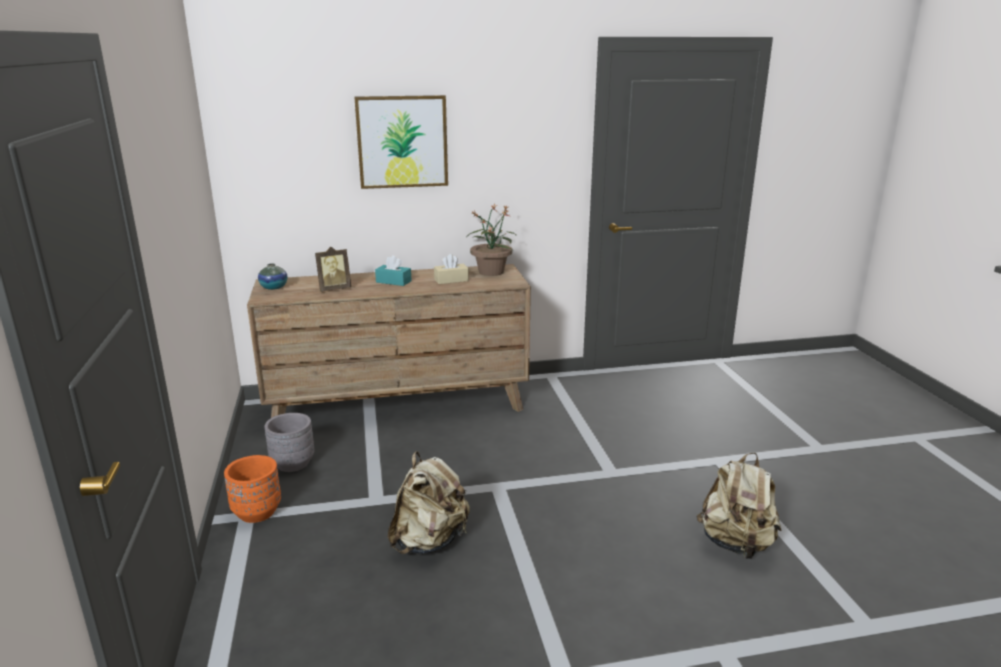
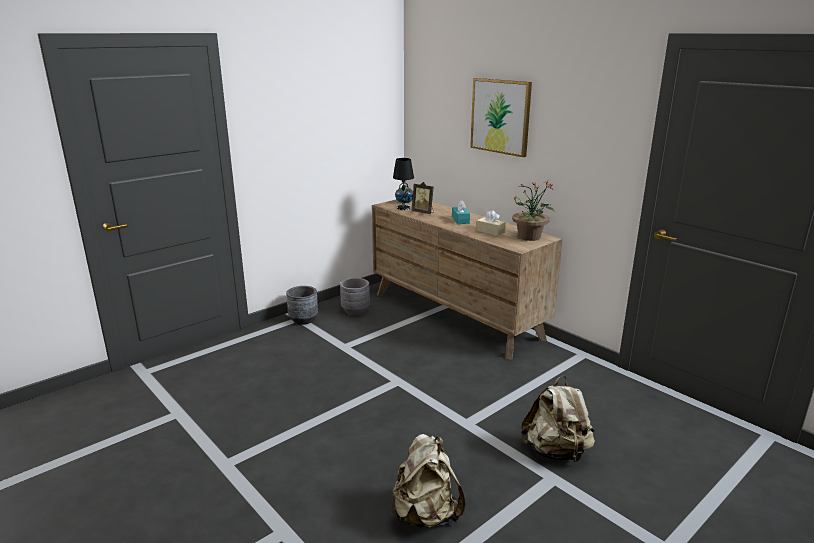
camera: 60 degrees right, 0 degrees up
(257, 512) = (303, 320): orange planter -> grey planter
(298, 293) = (403, 208): none -> black table lamp
(429, 541) = (318, 377): beige backpack -> beige backpack (556, 452)

